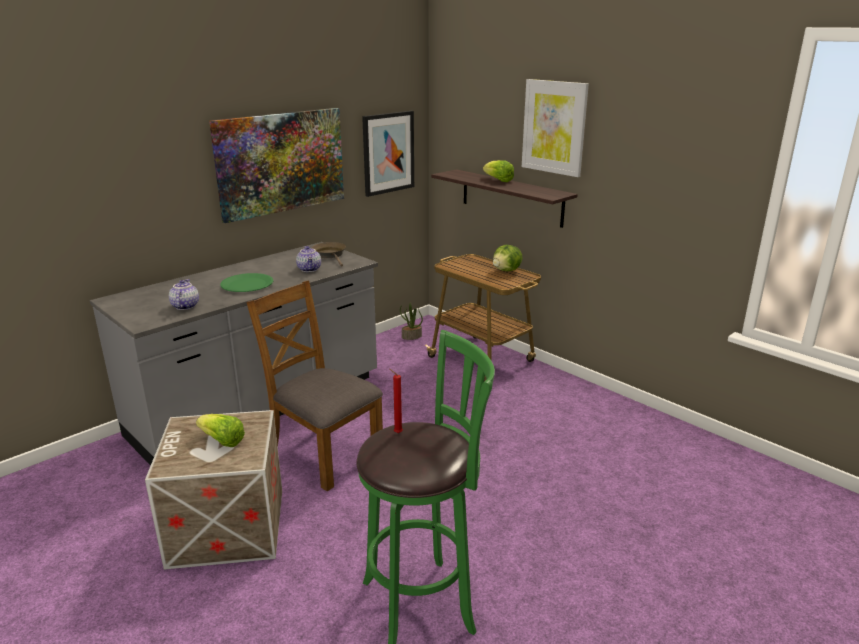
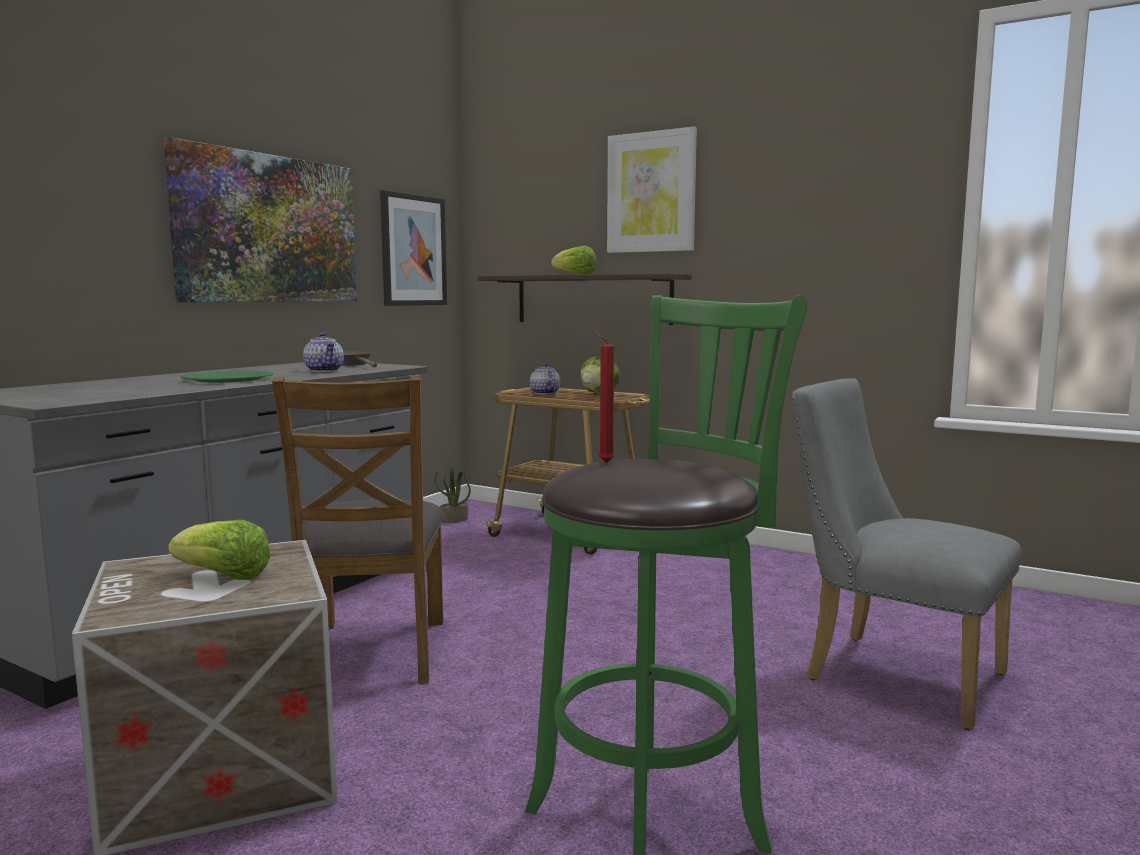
camera: 15 degrees left, 15 degrees down
(184, 306) = (124, 392): teapot -> teapot (544, 393)
(324, 454) = (372, 652): brown chair -> brown chair turned 120 degrees counterclockwise
(622, 522) = (889, 673): none -> grey chair

